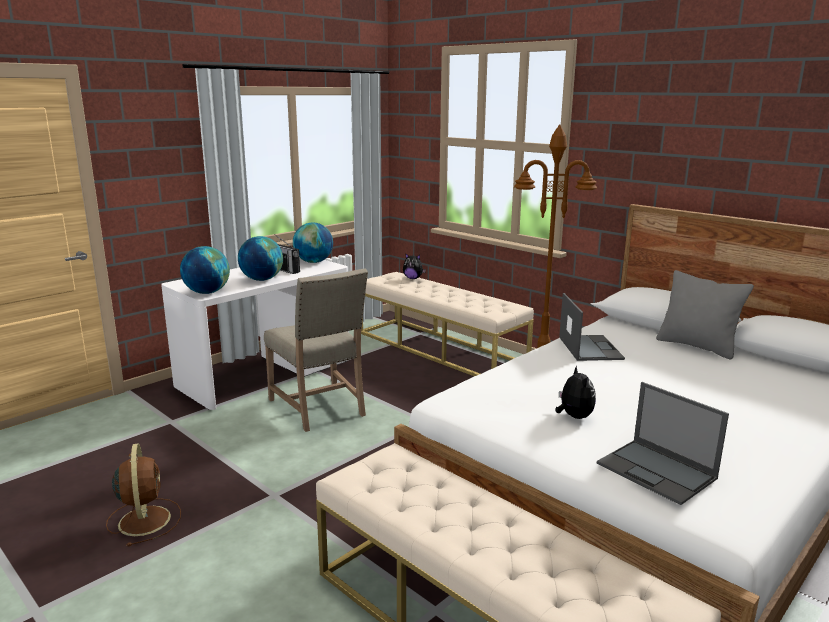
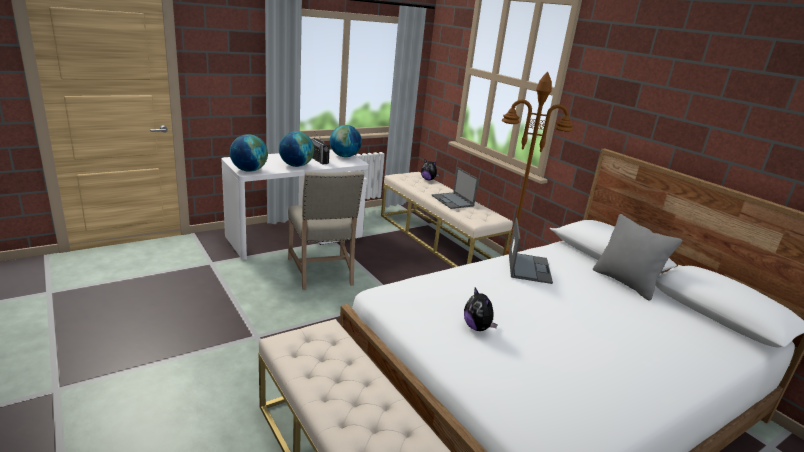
camera: 10 degrees right, 5 degrees up
(144, 519) = (158, 336): brown fan -> none
(574, 416) = (477, 328): plush toy -> plush toy turned 150 degrees clockwise
(657, 471) = (518, 393): laptop -> laptop (453, 201)

